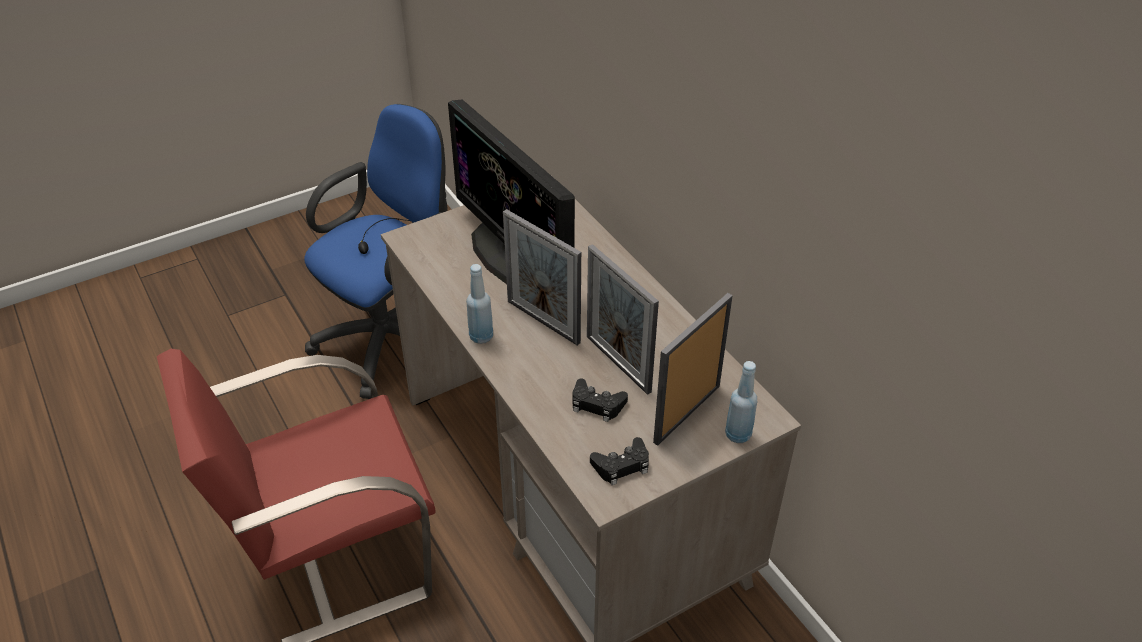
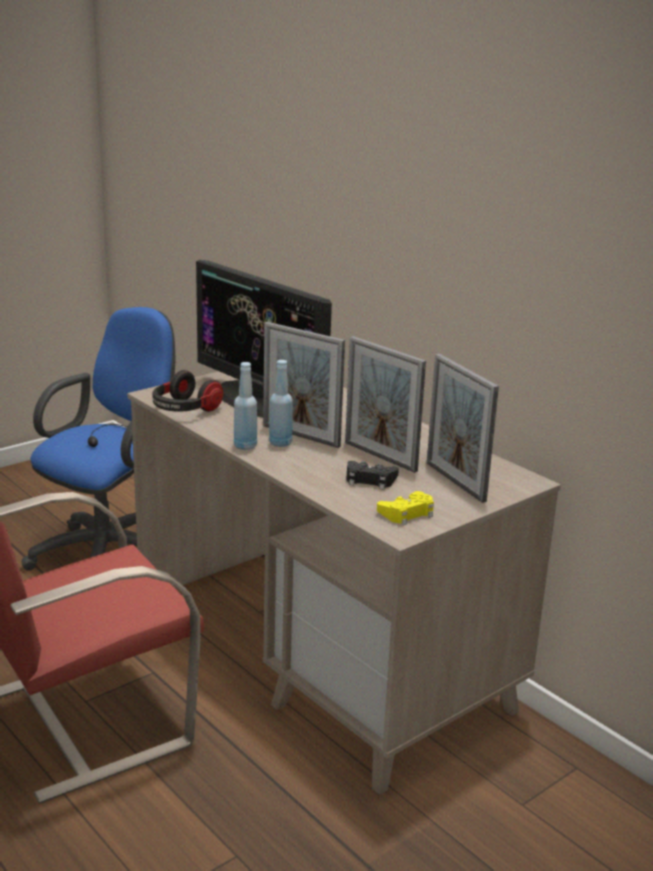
camera: 10 degrees left, 20 degrees down
(432, 268) = (184, 410): none -> headphones
(621, 465) = (407, 513): black game controller -> yellow game controller
(687, 413) = (455, 482): picture frame -> picture frame turned 60 degrees counterclockwise
(738, 434) = (506, 491): blue bottle -> blue bottle (280, 443)

